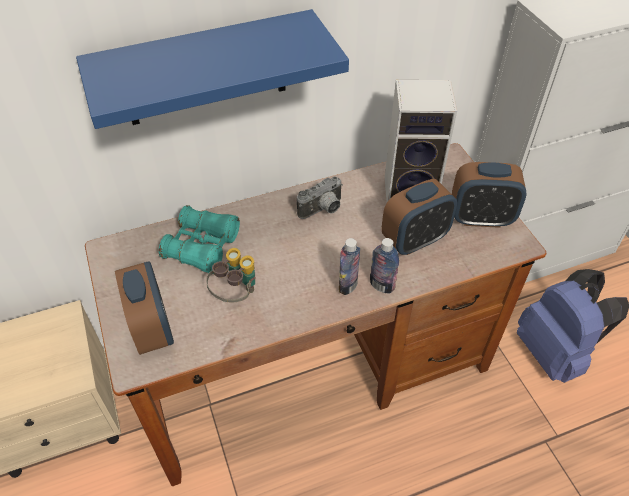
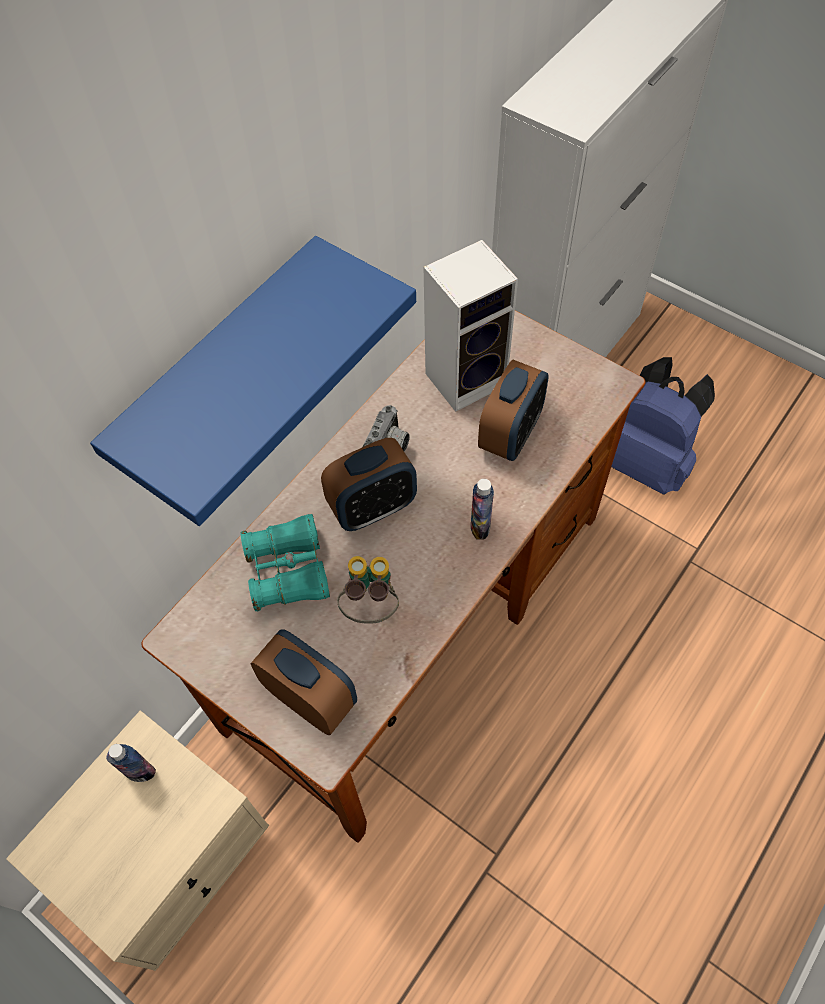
camera: 30 degrees left, 10 degrees up
(382, 285) = (514, 506): bottle -> bottle (140, 772)
(481, 218) = (558, 372): alarm clock -> alarm clock (373, 507)

